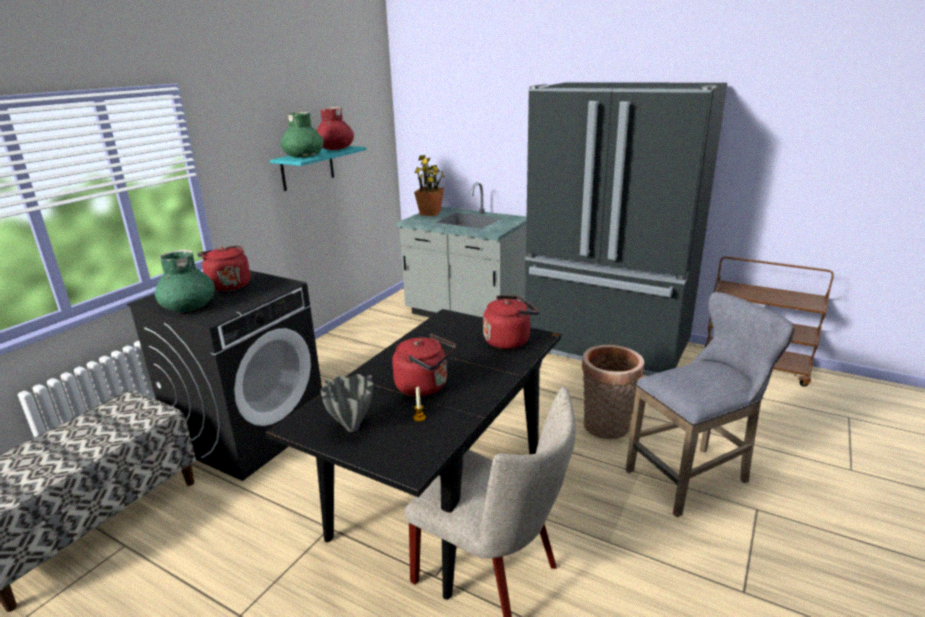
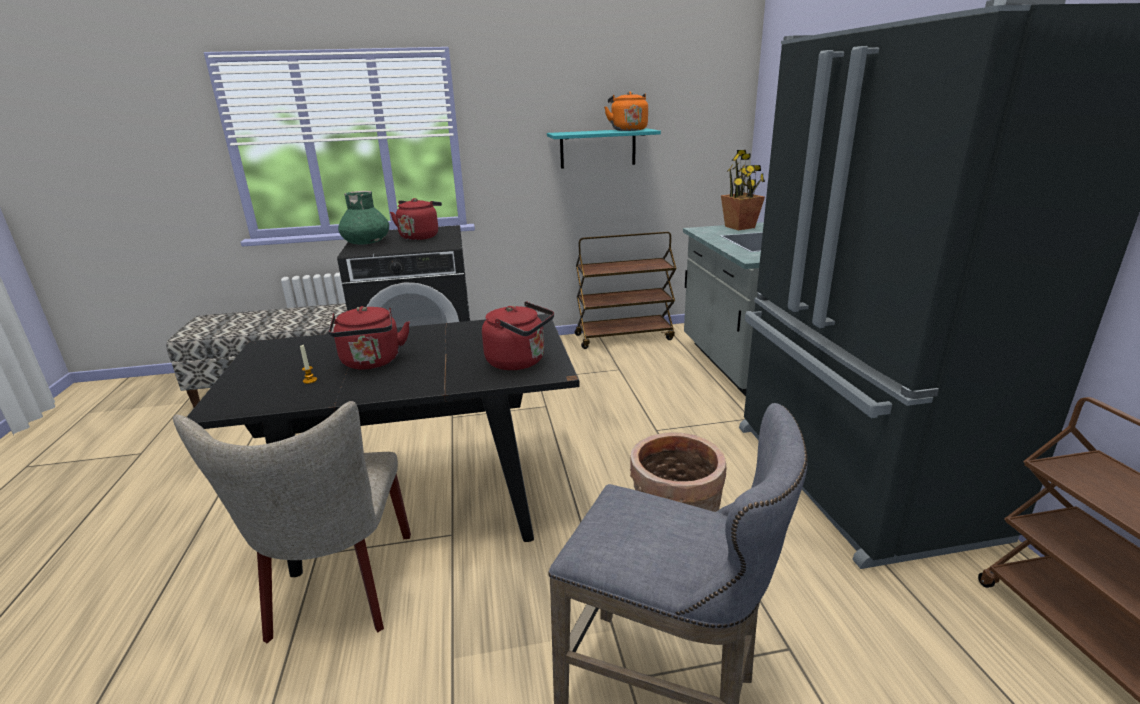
camera: 50 degrees right, 0 degrees up
(304, 157) = (575, 132): green vase -> none
(335, 149) = (628, 130): red vase -> orange kettle
(351, 428) = (271, 364): grey vase -> none
(356, 328) = (624, 337): none -> brown cart

